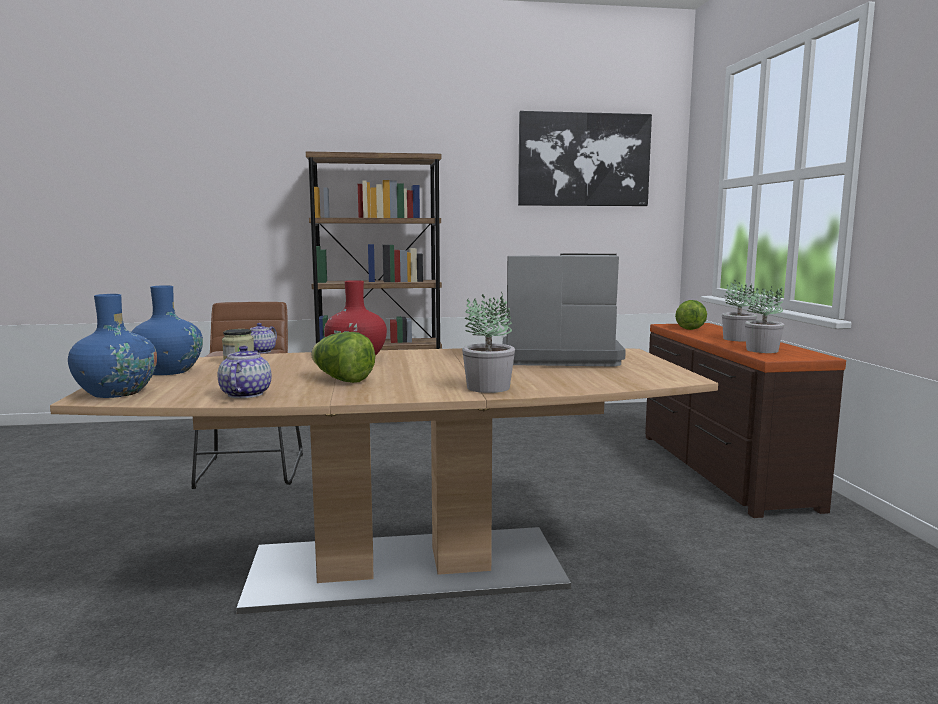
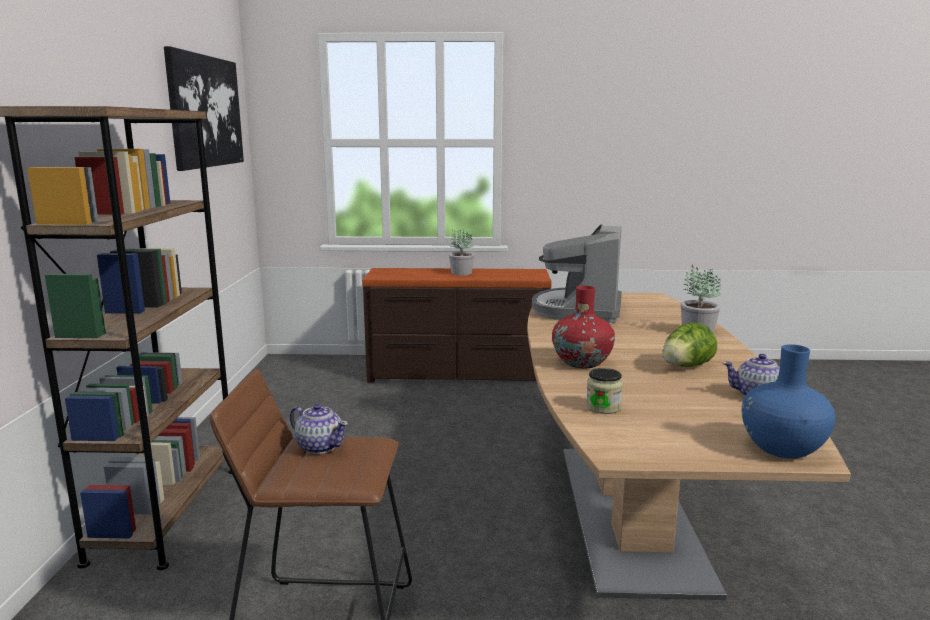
camera: 80 degrees left, 5 degrees up
(168, 371) = (665, 437): blue vase -> none
(690, 328) = (399, 274): lettuce -> none
(762, 350) = (510, 275): potted plant -> none

